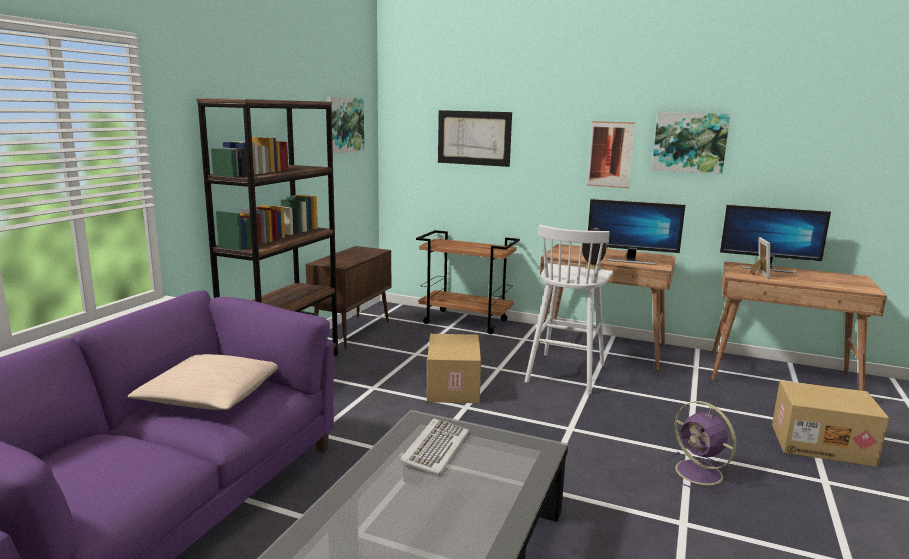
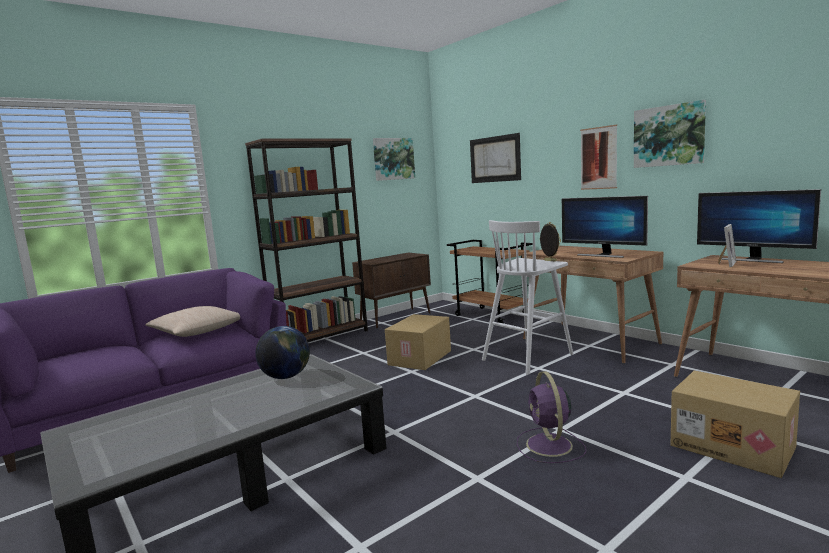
camera: 30 degrees right, 5 degrees down
(435, 448) = (286, 377): keyboard -> globe

